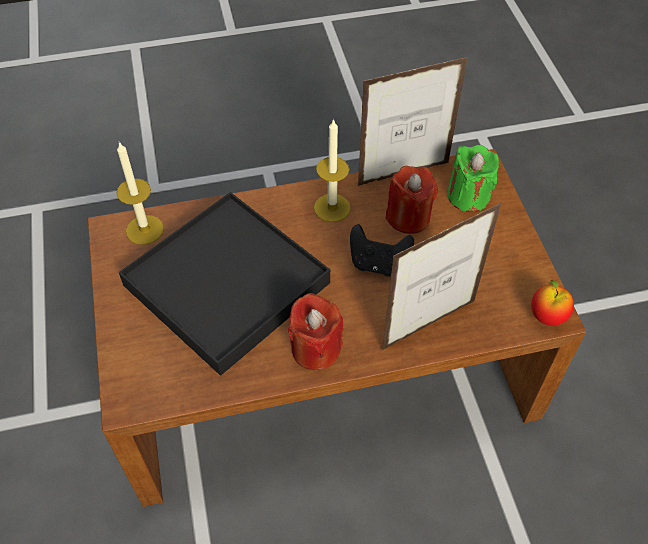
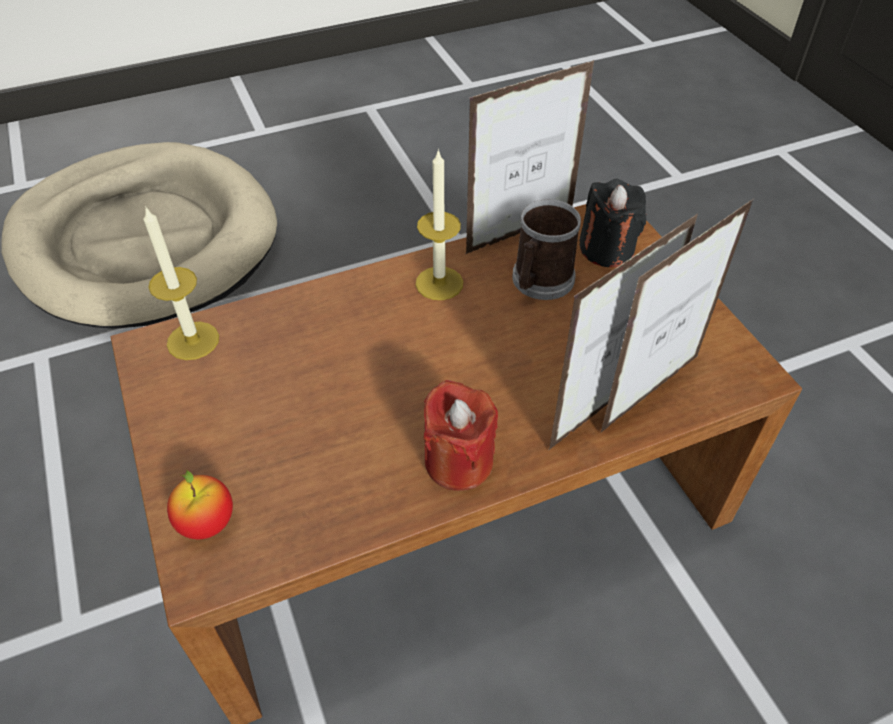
camera: 10 degrees left, 5 degrees down
(126, 121) = (145, 241): none -> beige dog bed
(226, 285) = (318, 395): black tray -> none
(378, 263) = (515, 341): black game controller -> none
(408, 217) = (539, 282): red candle -> mug
(468, 196) = (607, 249): green candle -> black candle
(469, 318) = (651, 393): none -> picture frame
(547, 316) = (748, 377): apple -> apple (207, 523)

